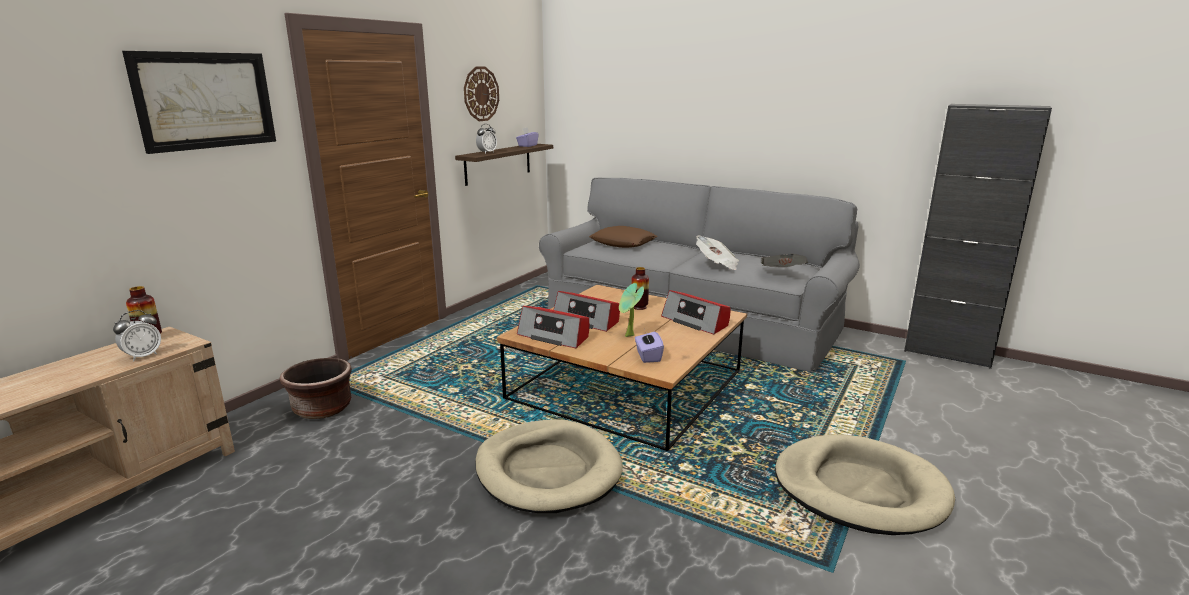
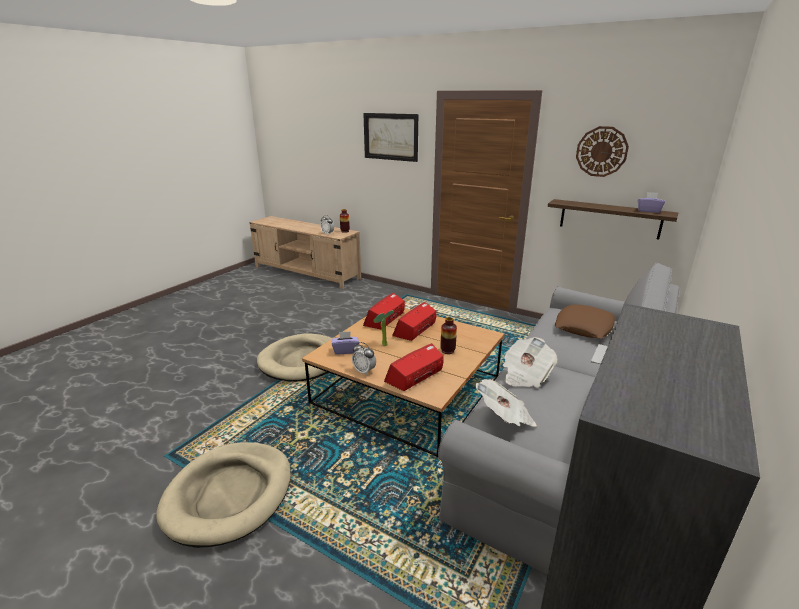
camera: 90 degrees right, 5 degrees up
(322, 409) = (378, 298): brown planter -> none
(487, 152) = (578, 204): alarm clock -> alarm clock (364, 371)

